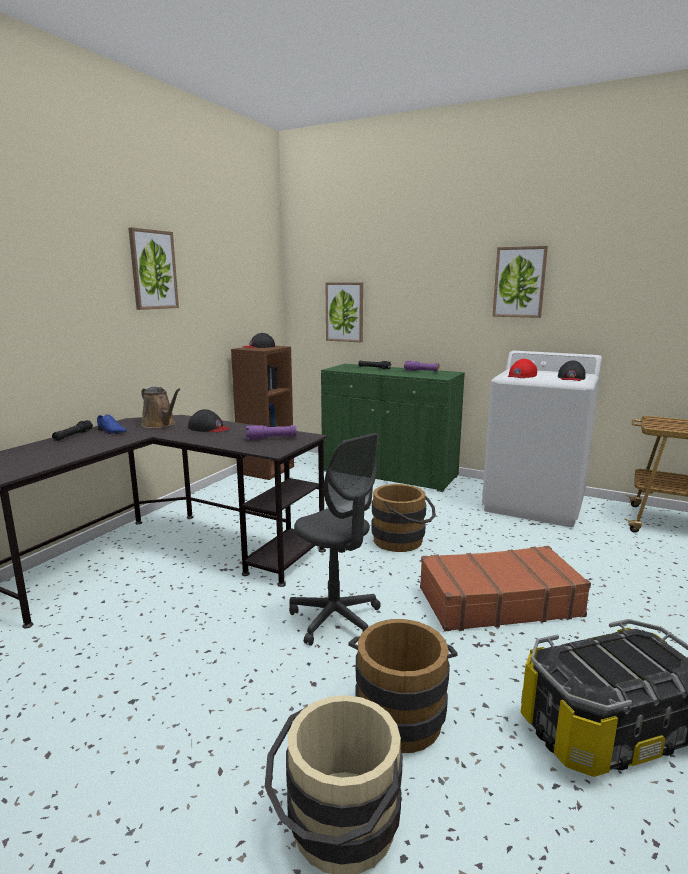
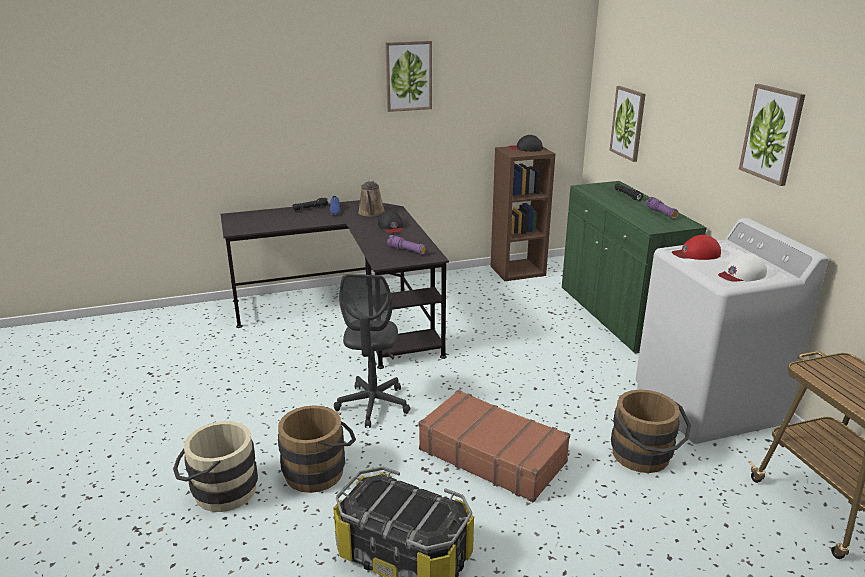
camera: 45 degrees right, 10 degrees up
(403, 541) = (511, 378): brown bucket -> brown bucket (644, 458)
(571, 378) = (741, 274): black cap -> white cap

